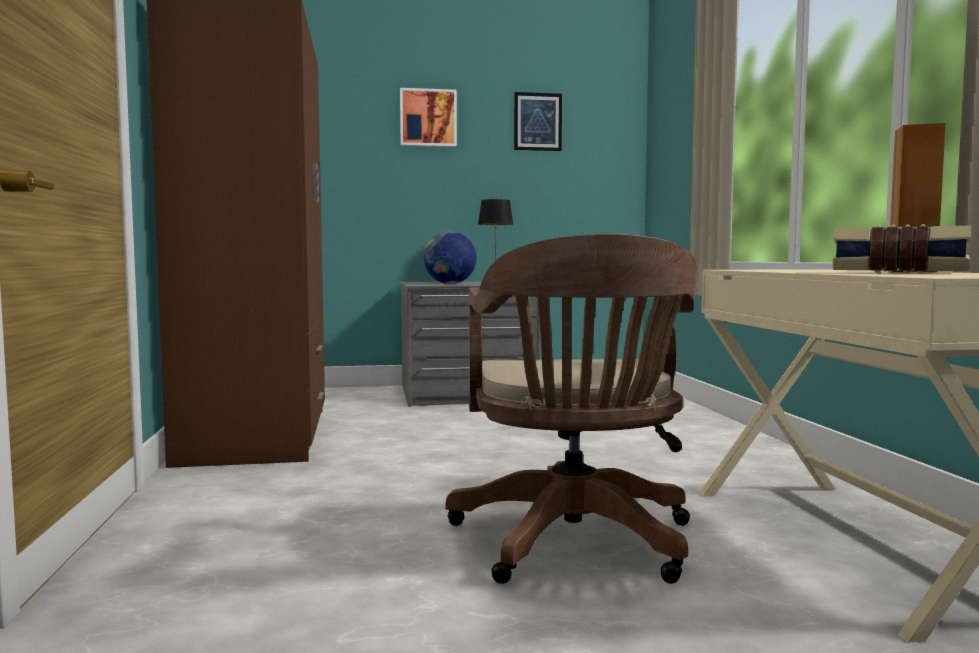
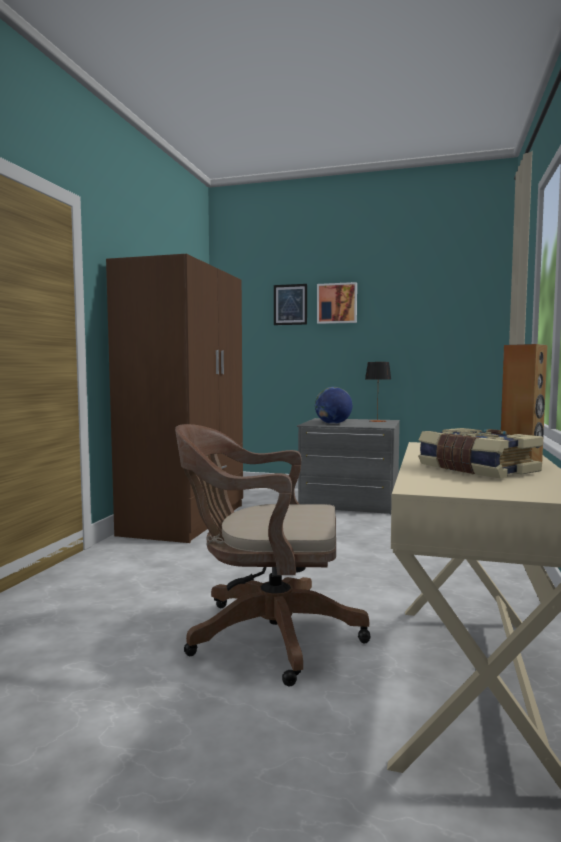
camera: 25 degrees right, 0 degrees up
(538, 121) = (419, 300): picture -> picture (290, 304)
(575, 544) = (265, 634): brown office chair -> brown office chair turned 75 degrees clockwise

